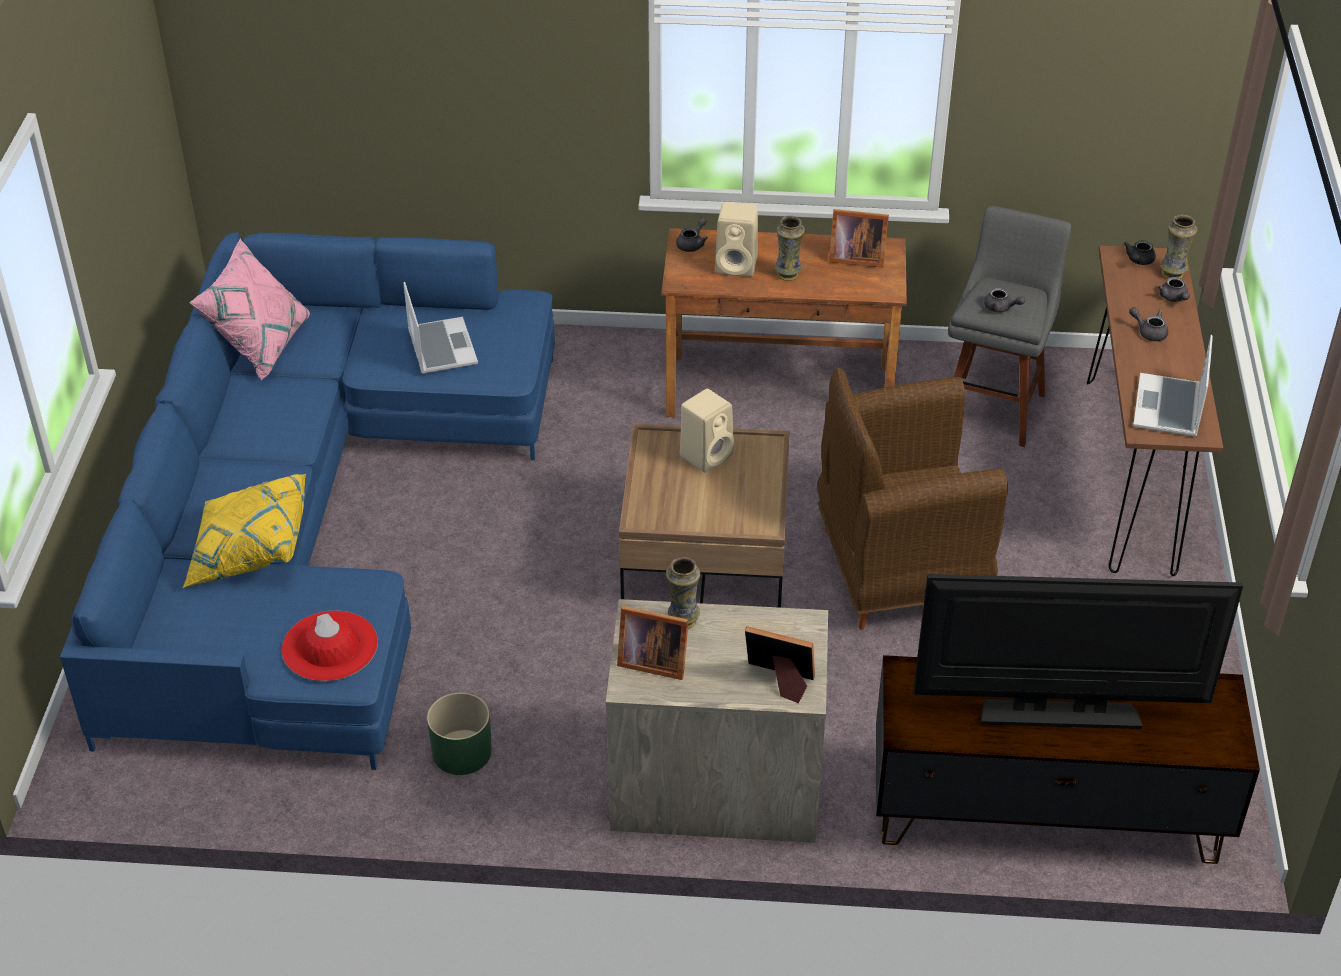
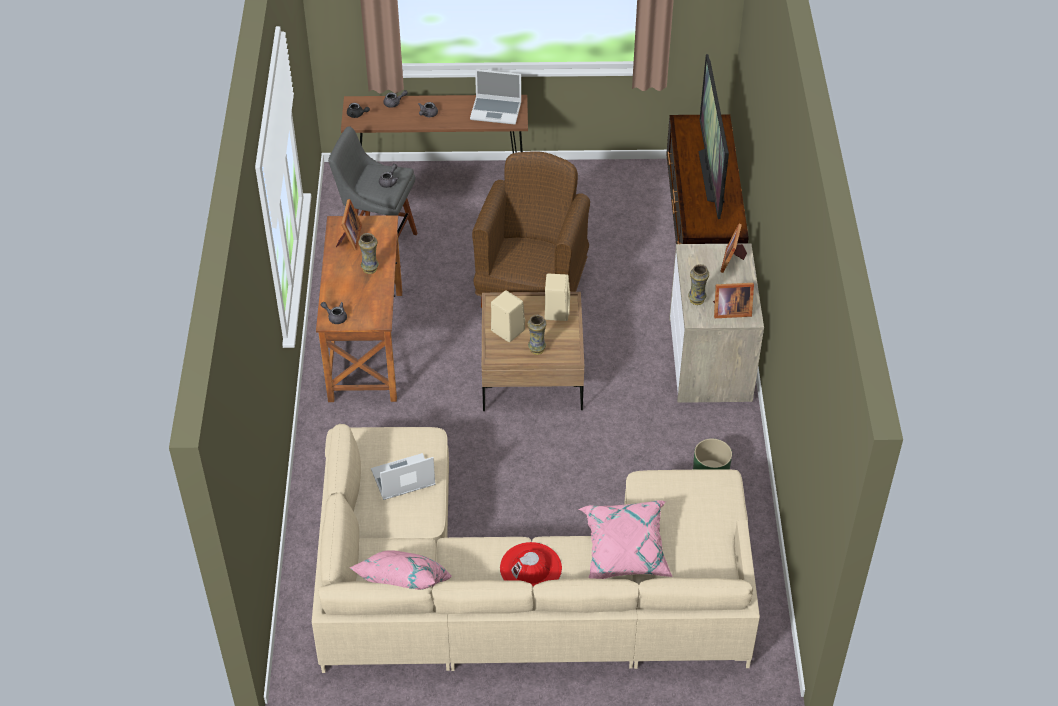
camera: 95 degrees left, 5 degrees up
(249, 550) = (625, 553): yellow pillow -> pink pillow
(310, 521) = (519, 586): blue sofa -> beige sofa
(330, 646) = (703, 494): red hat -> red hat (531, 568)
(651, 661) = (730, 311): picture frame -> picture frame turned 75 degrees clockwise
(738, 265) = (360, 293): beige speaker -> beige speaker (556, 311)
(897, 571) = (532, 288): brown armchair -> brown armchair turned 150 degrees counterclockwise
(1173, 274) = (370, 102): vase -> vase (536, 349)

